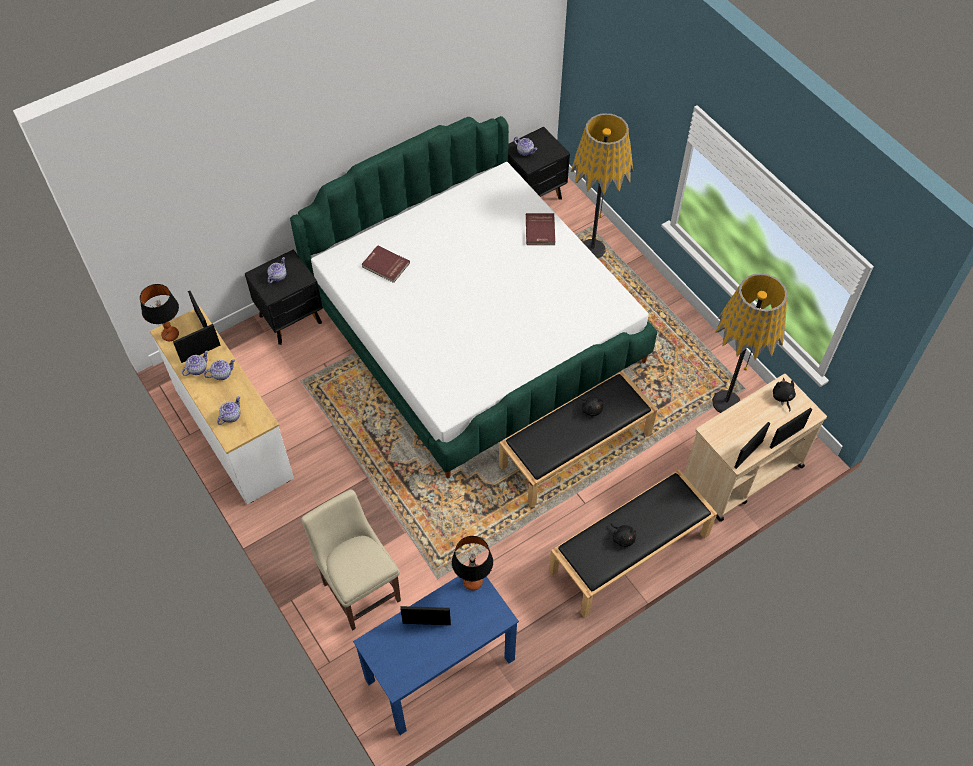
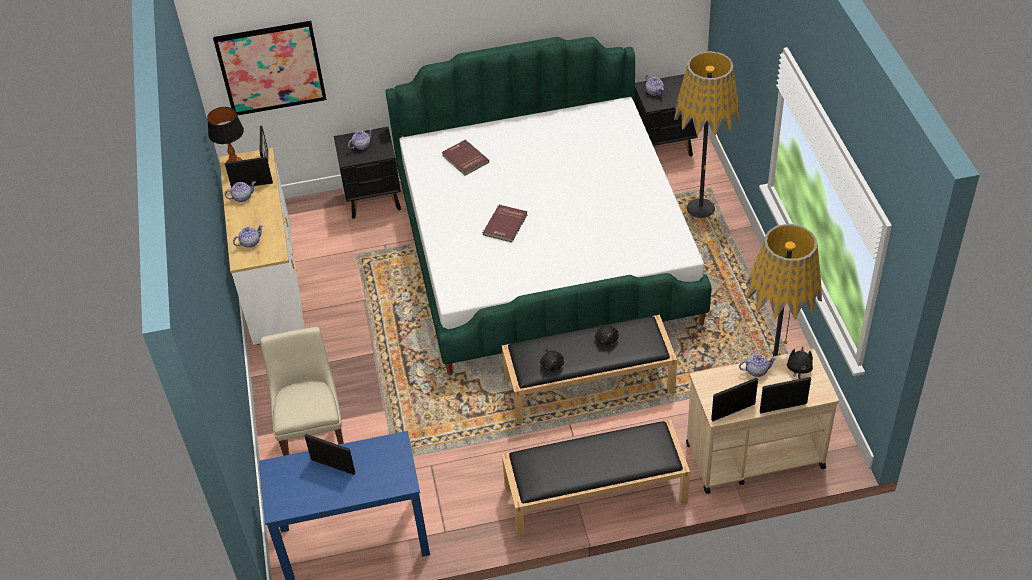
camera: 25 degrees right, 10 degrees down
(180, 229) = (271, 68): none -> picture
(222, 374) = (261, 206): teapot -> teapot (756, 370)
(473, 582) = (394, 445): table lamp -> none
(541, 230) = (632, 163): red book -> red book (506, 225)
(623, 537) = (577, 463): black plush toy -> black plush toy (552, 364)

